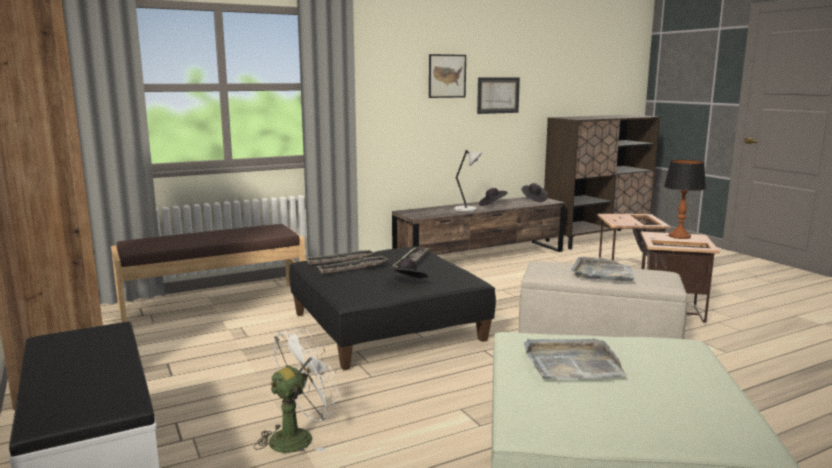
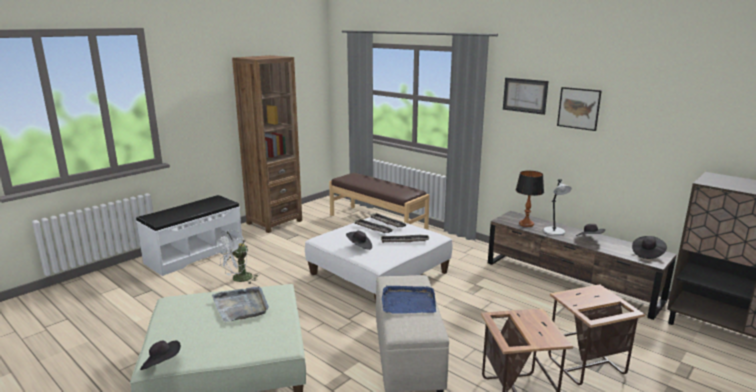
camera: 70 degrees right, 5 degrees up
(299, 437) = (238, 279): white fan -> white fan turned 105 degrees clockwise
(385, 327) = (378, 273): black ottoman -> white ottoman
(498, 95) = (638, 135): picture -> picture (525, 95)
(603, 273) = (408, 302): grey tray -> blue tray
(679, 236) = (542, 329): table lamp -> table lamp (526, 224)
(751, 433) = (162, 364): none -> black hat

